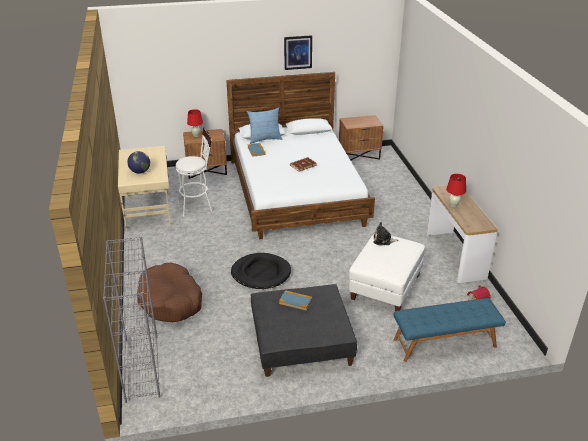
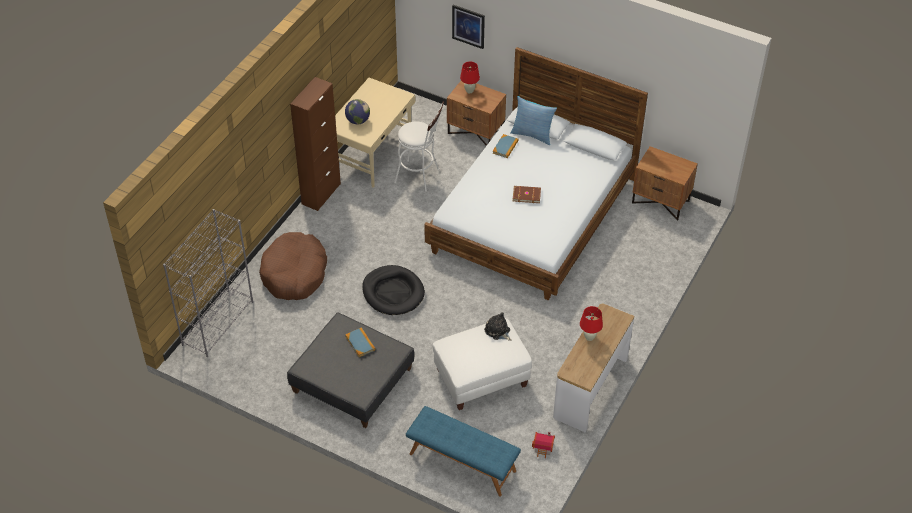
camera: 40 degrees right, 15 degrees up
(135, 246) = (321, 194): none -> brown cabinet
(298, 52) = (606, 52): picture -> picture (468, 26)

